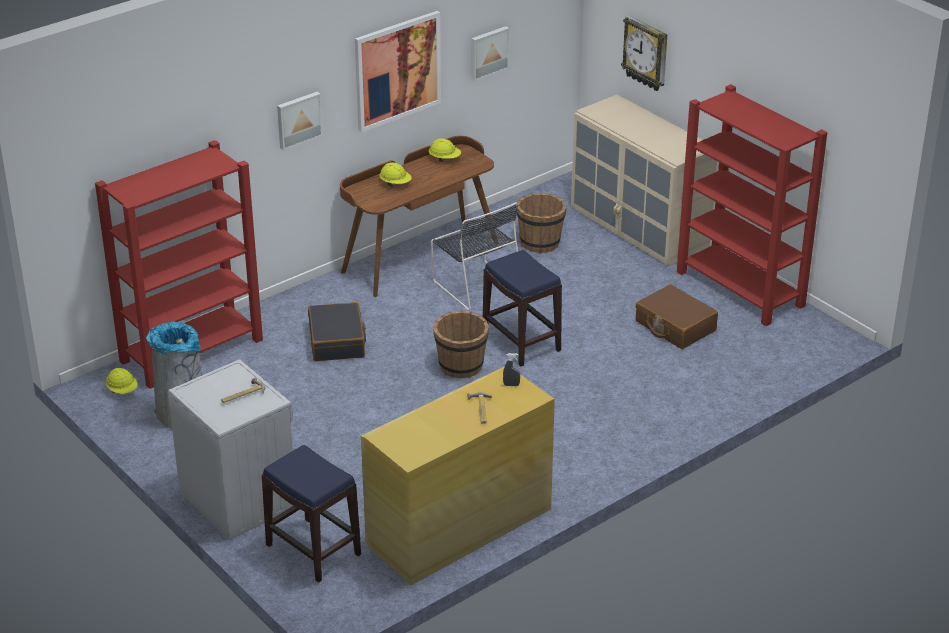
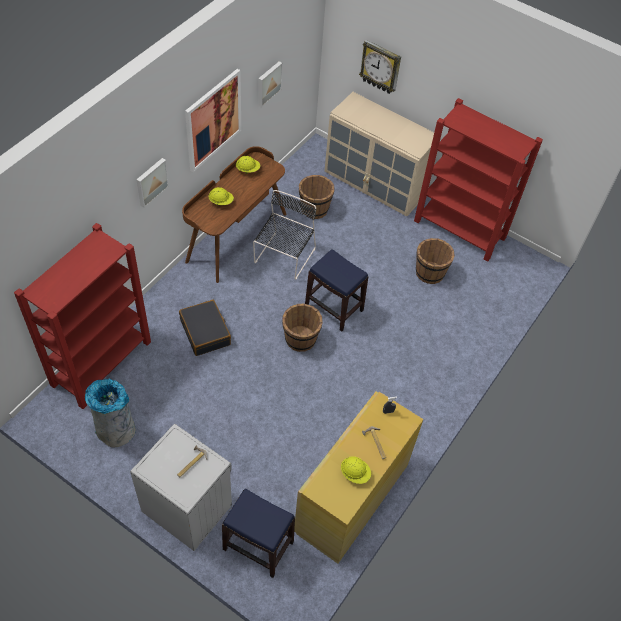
camera: 20 degrees left, 20 degrees up
(122, 391) = (62, 415): yellow hard hat -> yellow hard hat (355, 473)
(475, 284) = (284, 257): black chair -> black chair turned 105 degrees counterclockwise
(675, 326) = (430, 272): brown suitcase -> brown bucket

